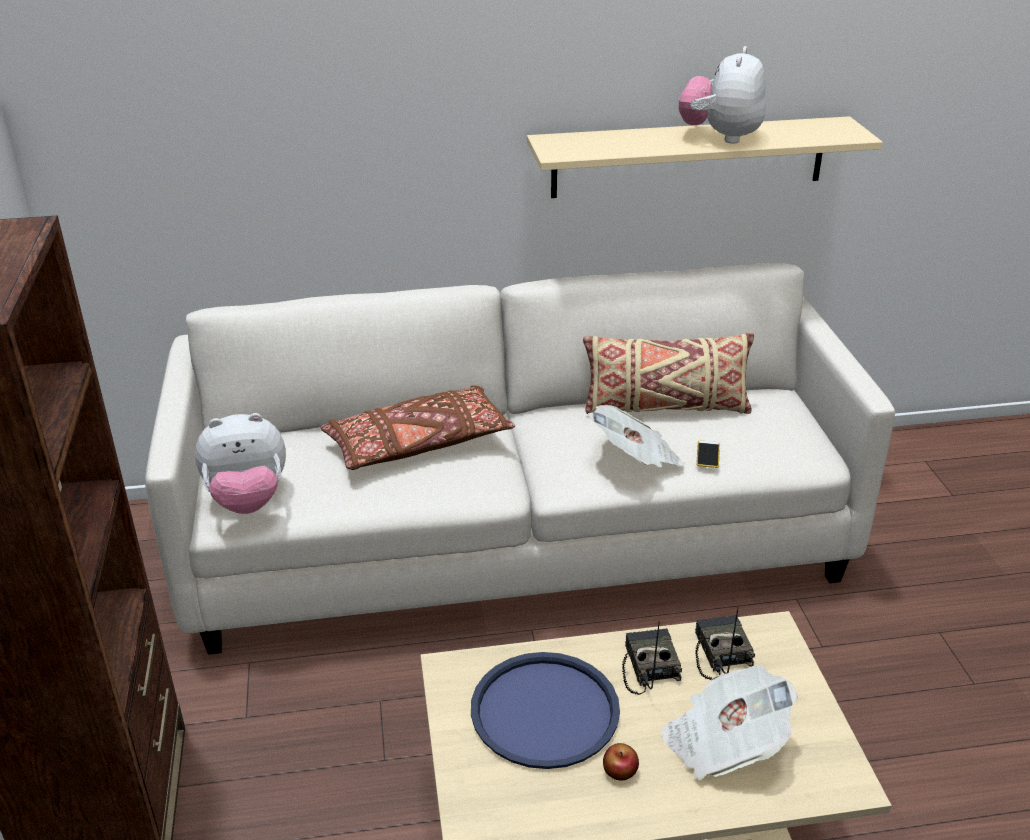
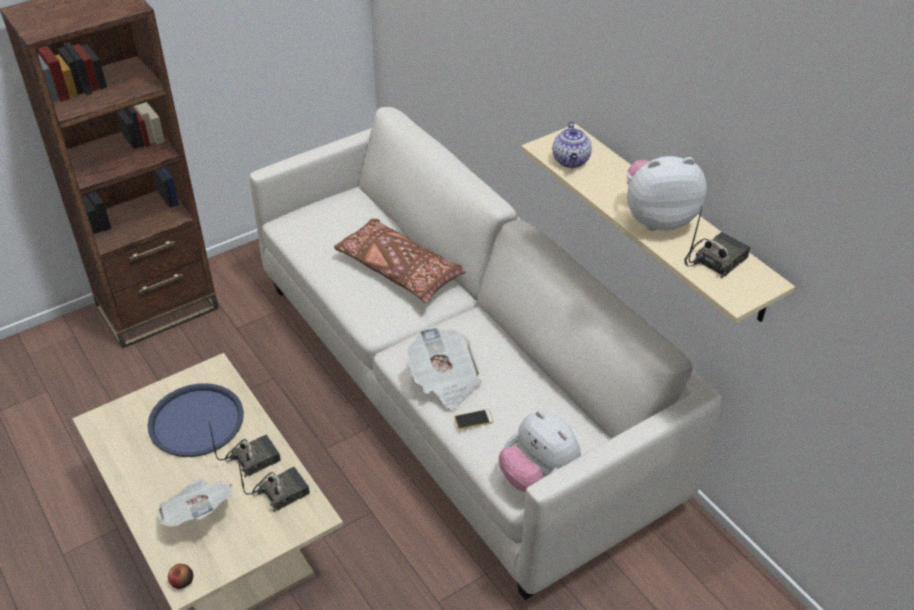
camera: 65 degrees right, 10 degrees up
(248, 500) = (301, 225): plush toy -> plush toy (538, 476)
(594, 148) = (571, 161): none -> teapot
(620, 771) = (159, 469): apple -> apple (182, 581)
(665, 407) = (528, 380): beige pillow -> none
(798, 131) = (715, 260): none -> radio

